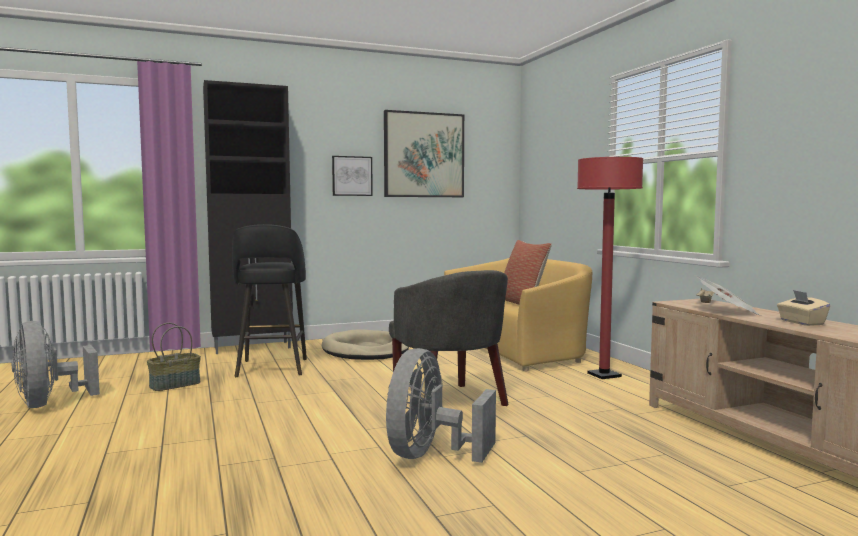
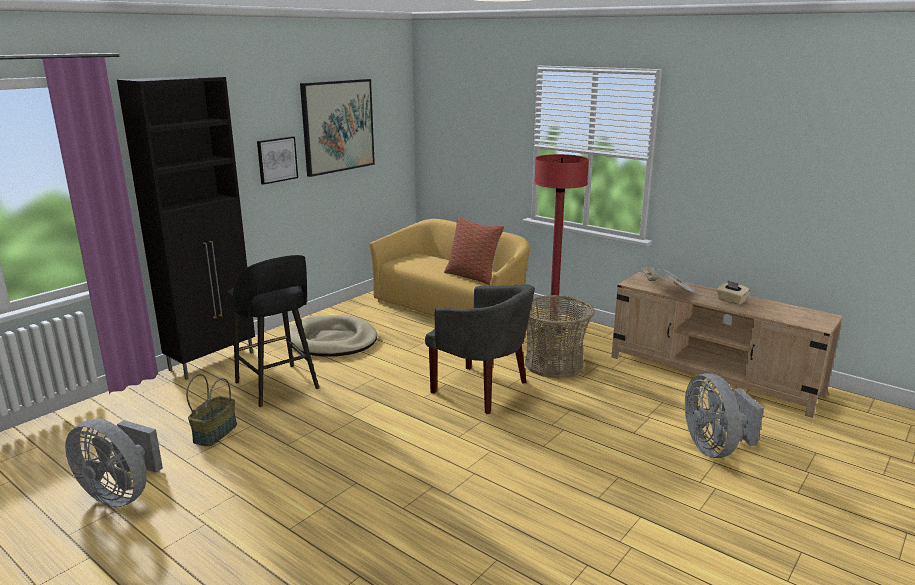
camera: 30 degrees left, 15 degrees up
(430, 455) = (534, 448): grey fan -> grey fan (714, 448)
(564, 399) = (554, 364): none -> basket

